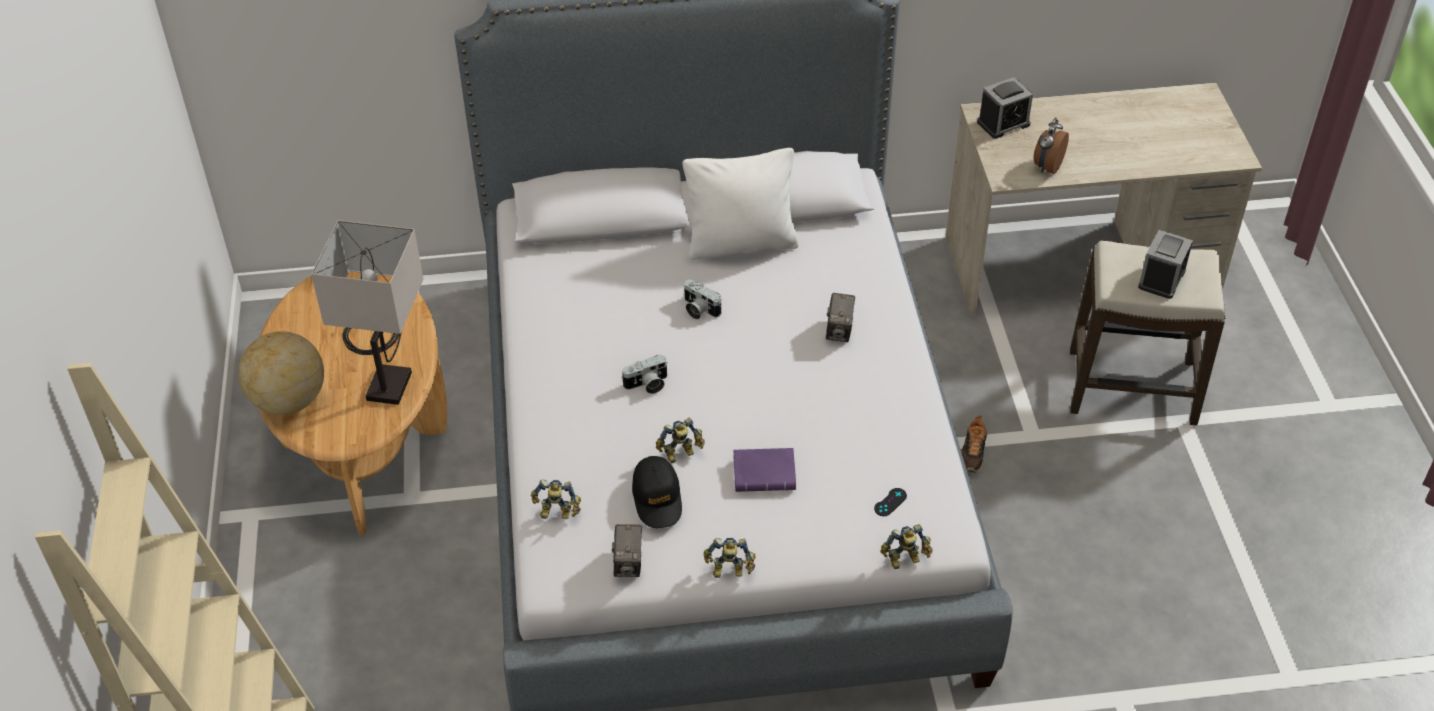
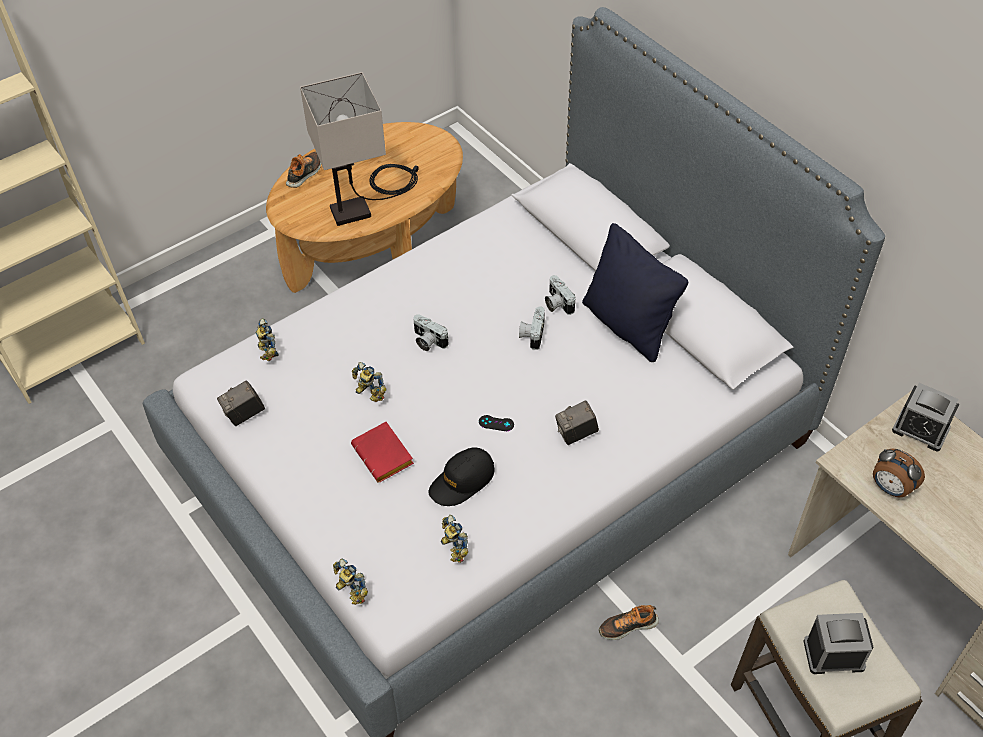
camera: 60 degrees right, 5 degrees up
(289, 401) = (305, 173): globe -> shoe
(657, 498) = (315, 400): black cap -> black cap (462, 481)
(675, 277) = (557, 303): none -> camera
(729, 572) = (271, 479): toy robot -> toy robot (452, 548)
(741, 243) = (628, 325): white pillow -> black pillow
(766, 473) = (385, 456): purple book -> red book
(890, 502) = (405, 553): black game controller -> black game controller (496, 423)
(1047, 166) = (890, 488): alarm clock -> alarm clock turned 135 degrees counterclockwise

